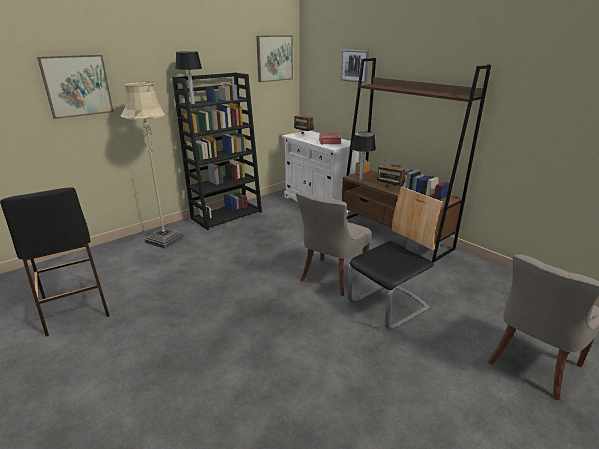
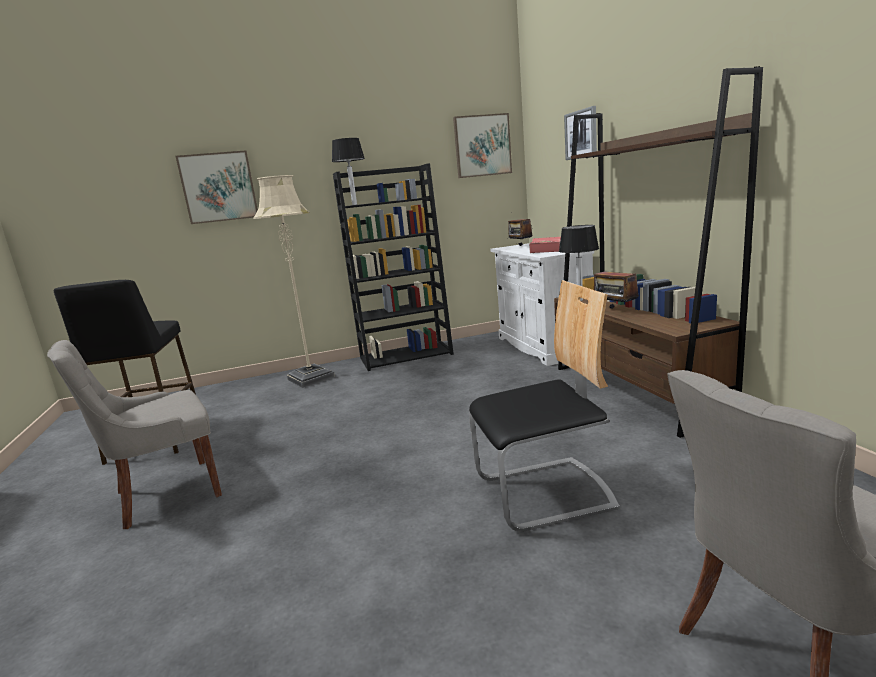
camera: 25 degrees right, 10 degrees down
(331, 277) = (483, 441): grey chair -> grey chair (165, 494)

